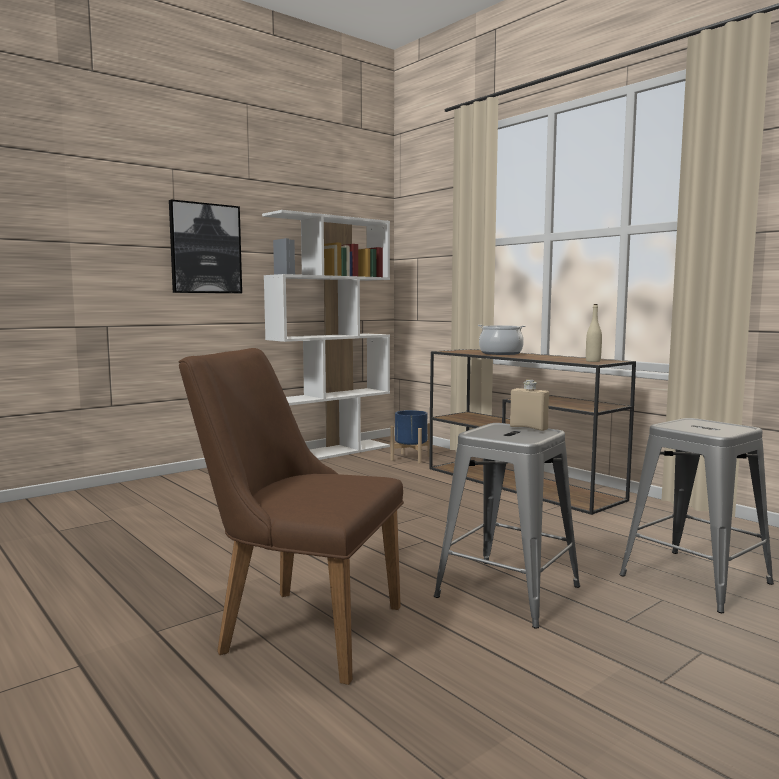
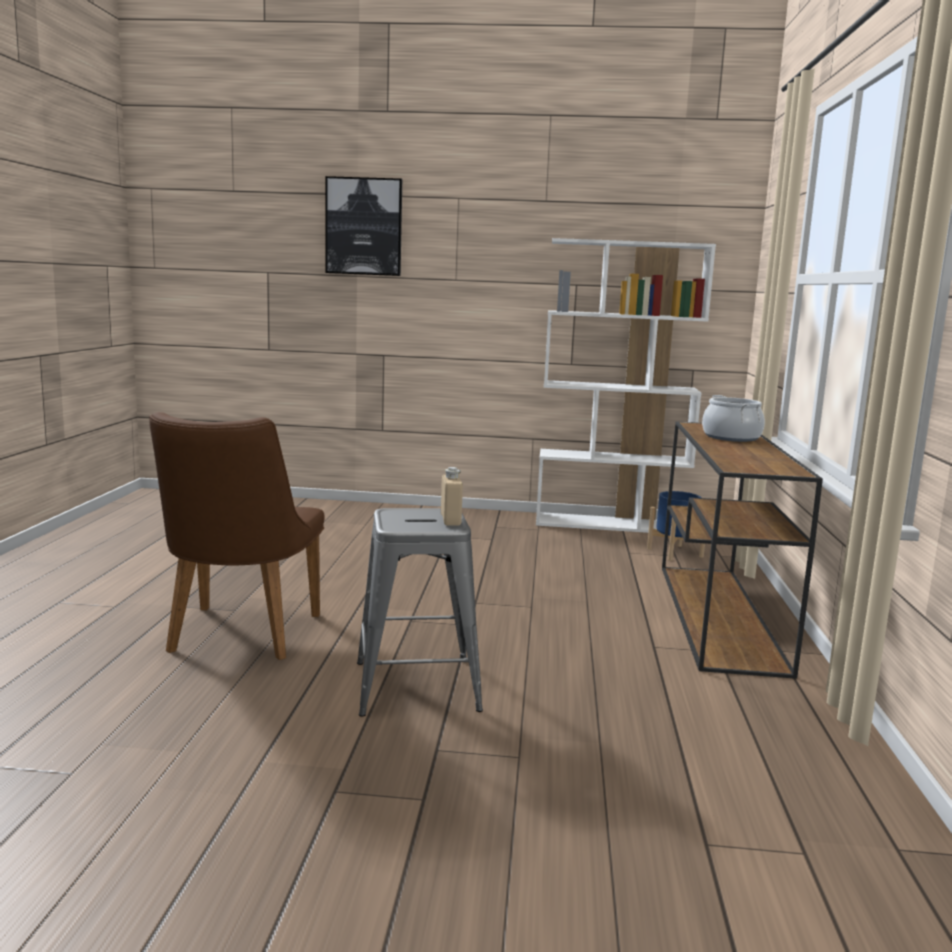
camera: 45 degrees right, 5 degrees up
(205, 248) = (486, 280): picture -> picture (364, 226)
(296, 627) = (238, 638): brown chair -> brown chair turned 150 degrees counterclockwise
(593, 361) = (757, 467): beige bottle -> none
(694, 579) = (606, 763): grey stool -> none

